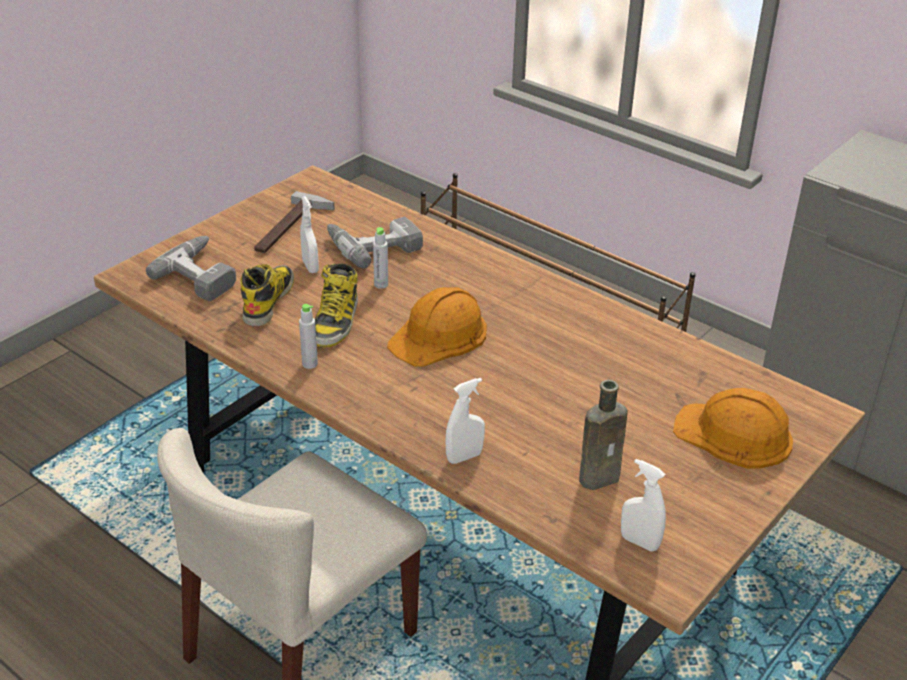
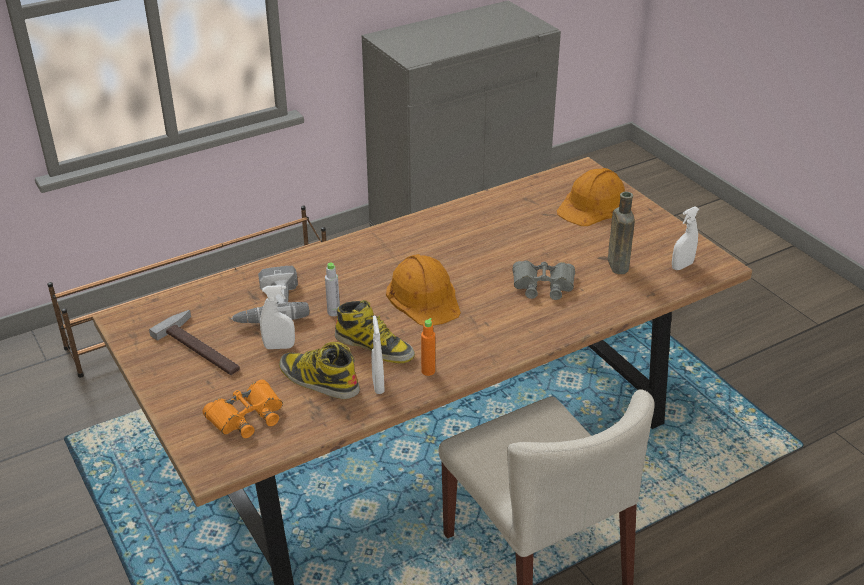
camera: 70 degrees left, 0 degrees up
(203, 274) = (246, 416): power drill -> orange binoculars
(310, 364) = (428, 371): grey bottle -> orange bottle
(464, 457) = (576, 316): white spray bottle -> white spray bottle (378, 385)
(515, 419) = (543, 285): none -> grey binoculars

